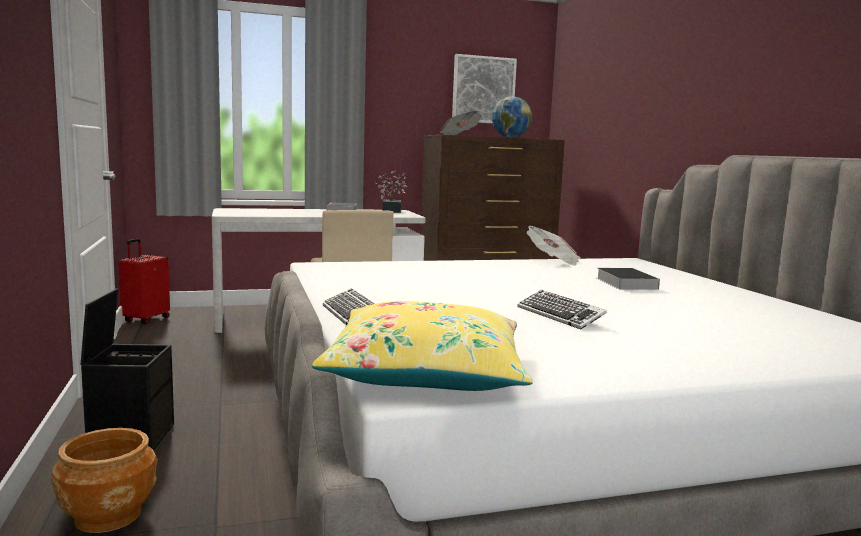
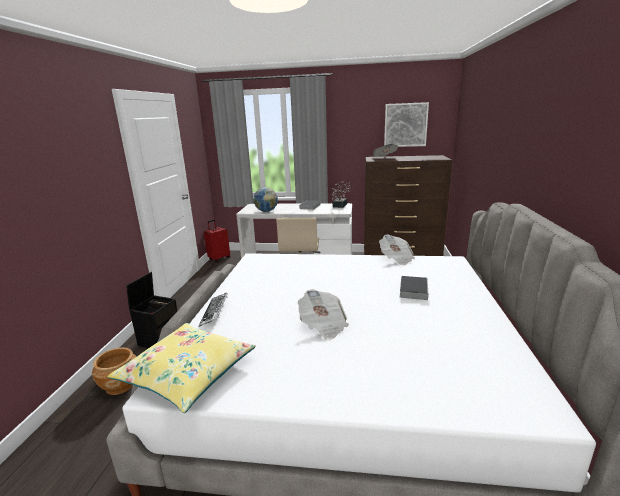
camera: 25 degrees right, 10 degrees up
(510, 137) = (414, 159): globe -> globe (266, 211)
(560, 315) = (323, 325): keyboard -> newspaper

